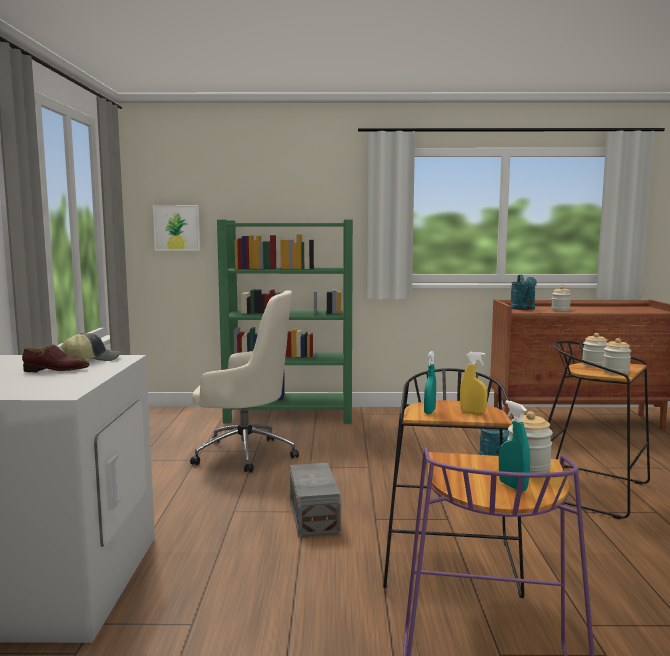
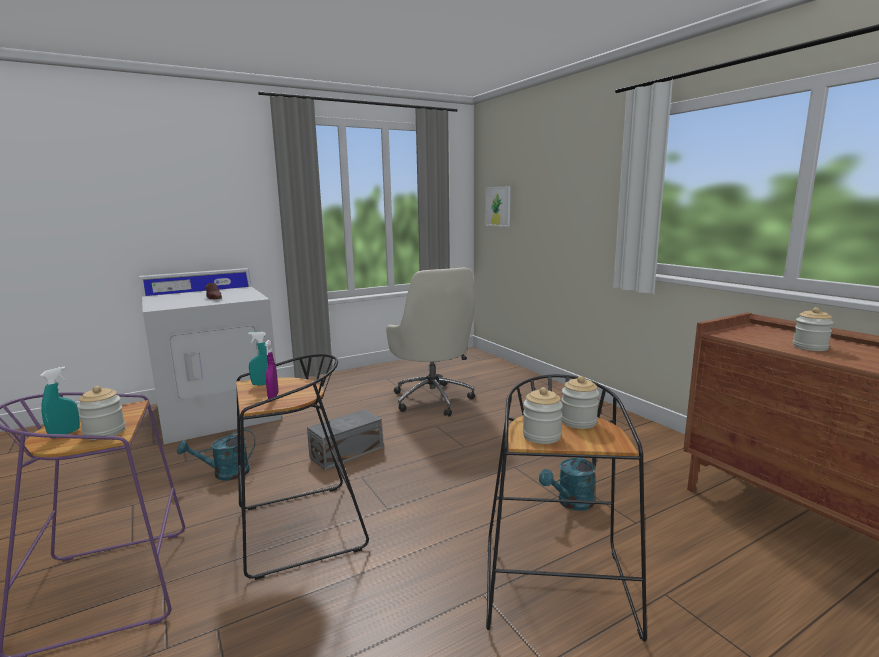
camera: 60 degrees right, 5 degrees up
(93, 359) = (247, 296): cap -> none
(289, 415) = (537, 387): green bookcase -> none
(473, 412) = (273, 396): yellow spray bottle -> purple spray bottle
(523, 309) = (758, 333): turquoise watering can -> turquoise watering can (225, 474)

